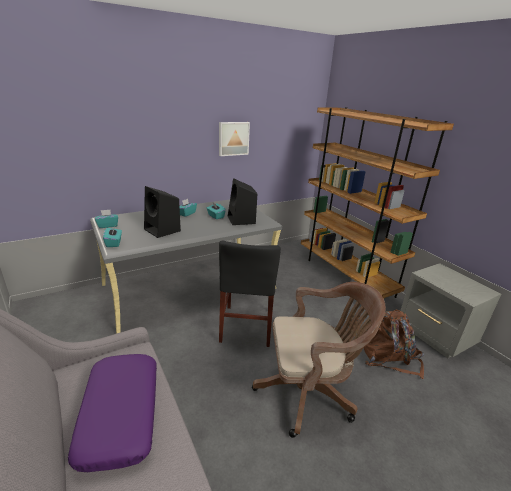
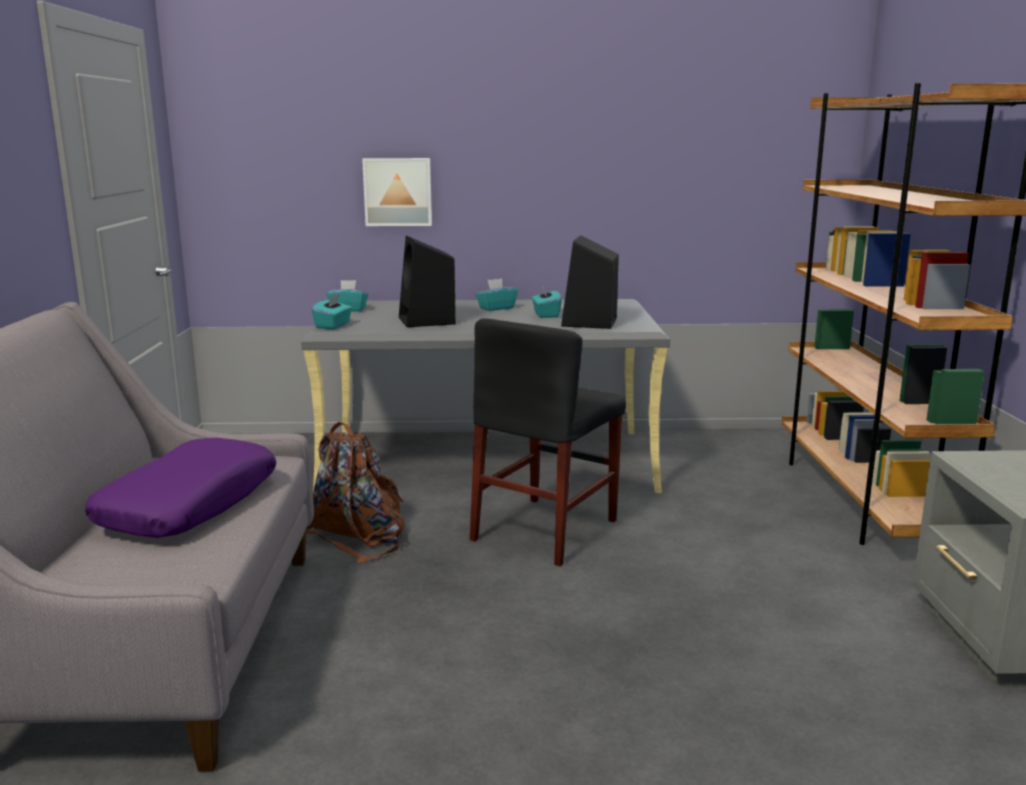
camera: 30 degrees right, 10 degrees down
(233, 138) = (623, 171): picture -> picture (398, 192)
(309, 392) = (577, 641): brown office chair -> none
(389, 357) = (824, 642): brown backpack -> brown backpack (358, 534)

